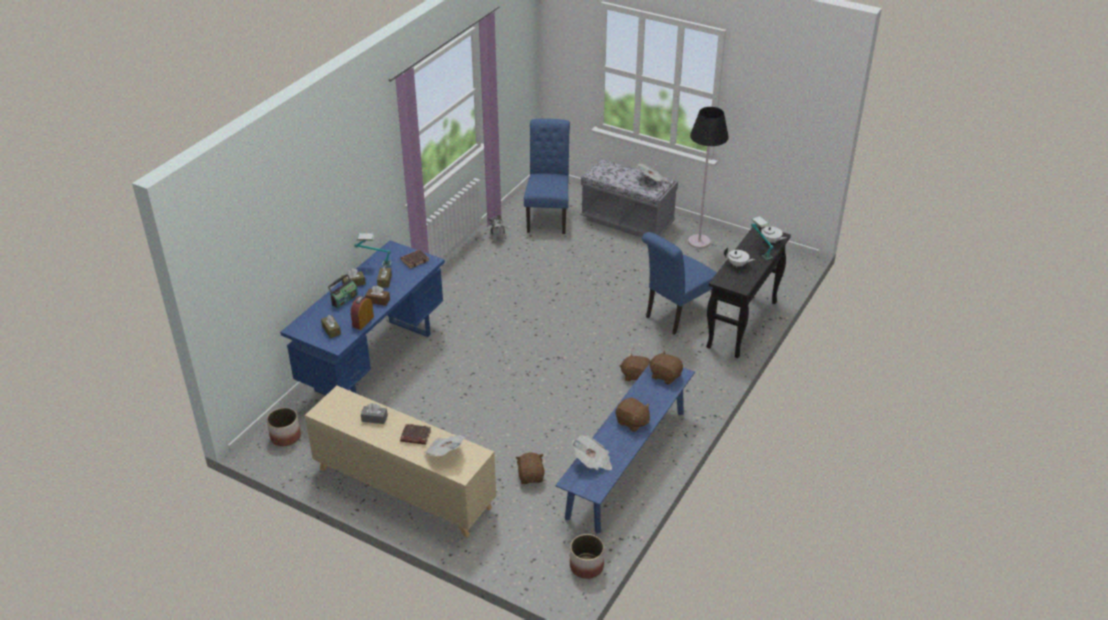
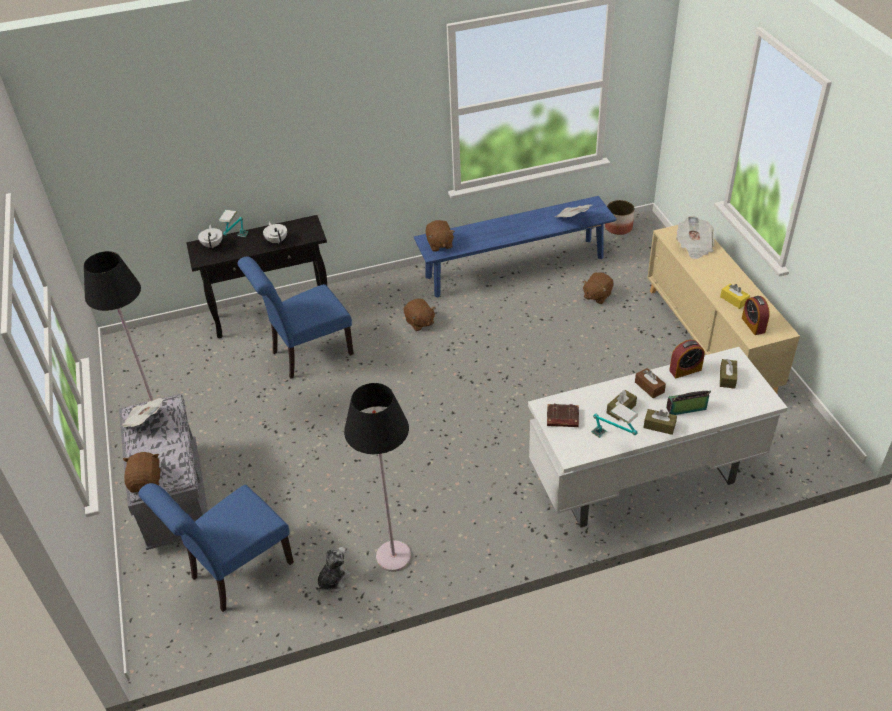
camera: 135 degrees left, 5 degrees up
(286, 436) = (794, 446): planter -> none
(345, 405) = (753, 325): none -> alarm clock
(373, 361) = (644, 482): blue desk -> white desk
(374, 418) = (734, 300): grey tissue box -> yellow tissue box
(415, 436) = (708, 269): brown book -> none
(480, 258) = (393, 557): none -> black floor lamp
(632, 422) = (510, 227): brown plush toy -> brown plush toy (146, 481)
(676, 315) = (307, 354): blue chair -> blue chair turned 150 degrees clockwise

